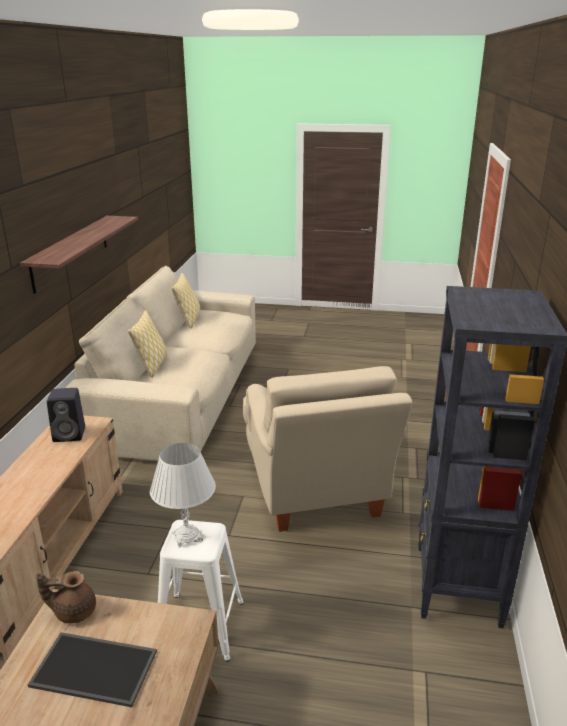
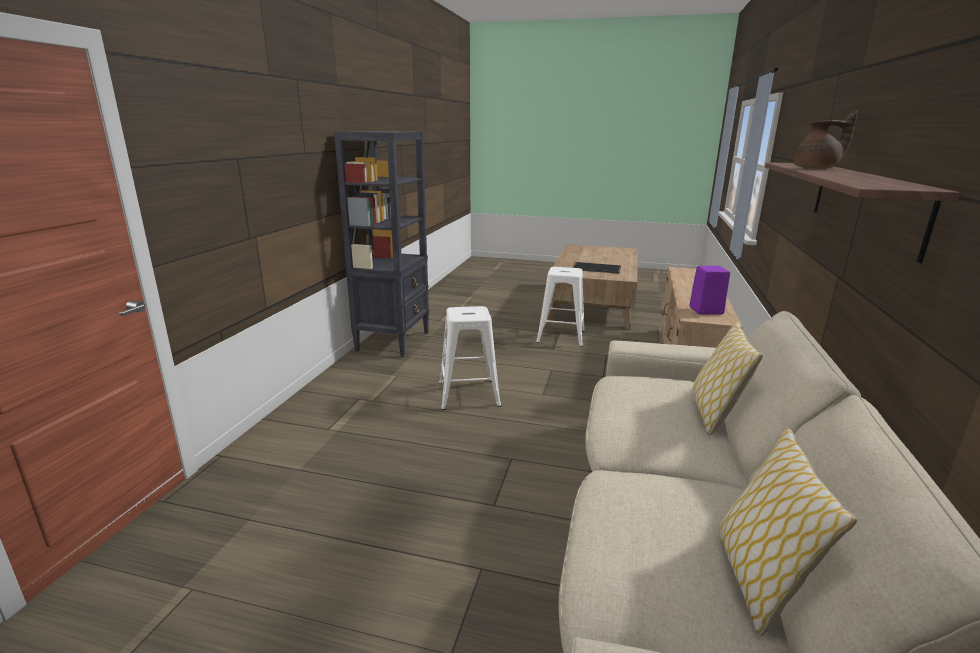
camera: 175 degrees left, 5 degrees down
(70, 434) = (705, 311): black speaker -> purple speaker
(73, 611) = (619, 277): brown teapot -> brown teapot (817, 168)
(187, 537) = (569, 271): white table lamp -> none
(316, 492) = (469, 393): beige armchair -> white stool

